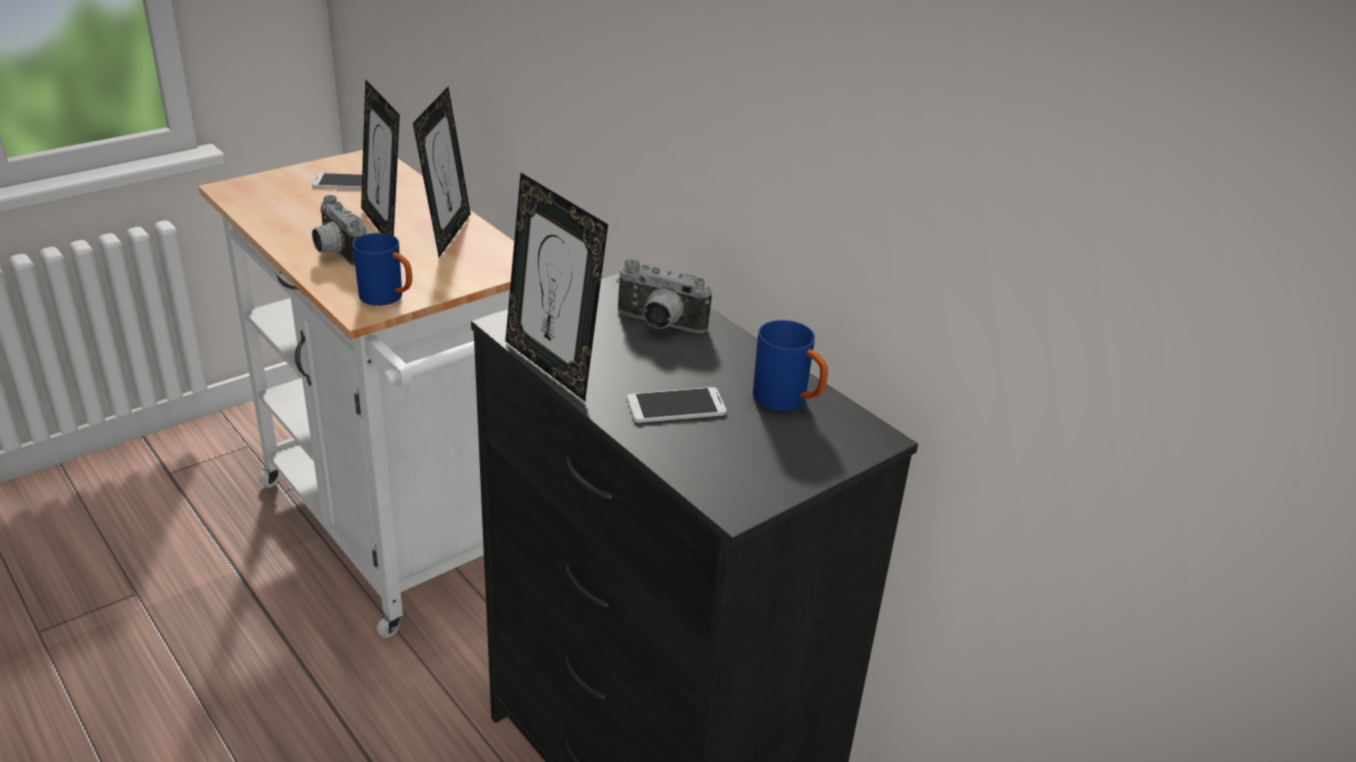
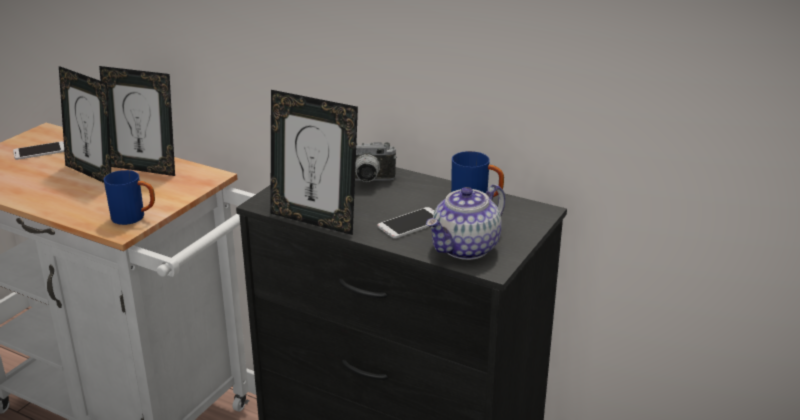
camera: 20 degrees left, 5 degrees down
(336, 253) = (70, 198): camera -> none
(447, 234) = (144, 168): picture frame -> picture frame turned 120 degrees clockwise
(722, 466) = (466, 248): none -> teapot

